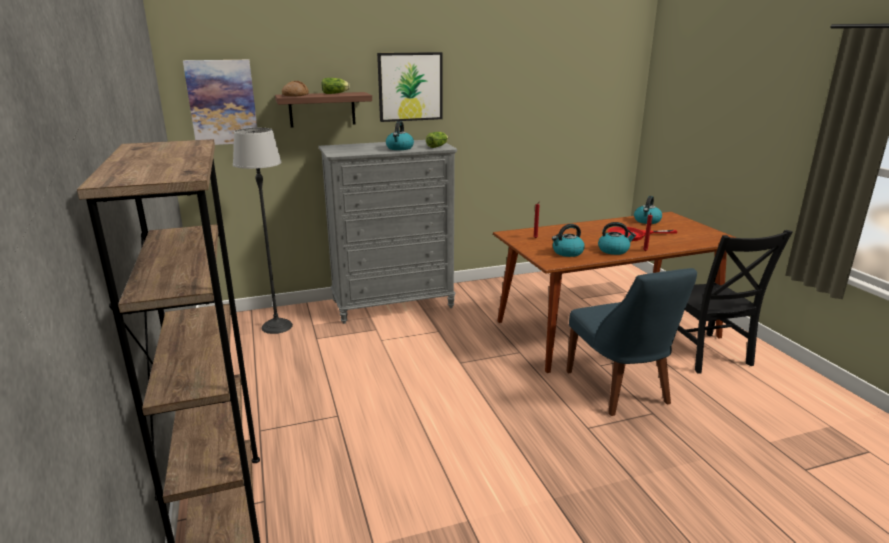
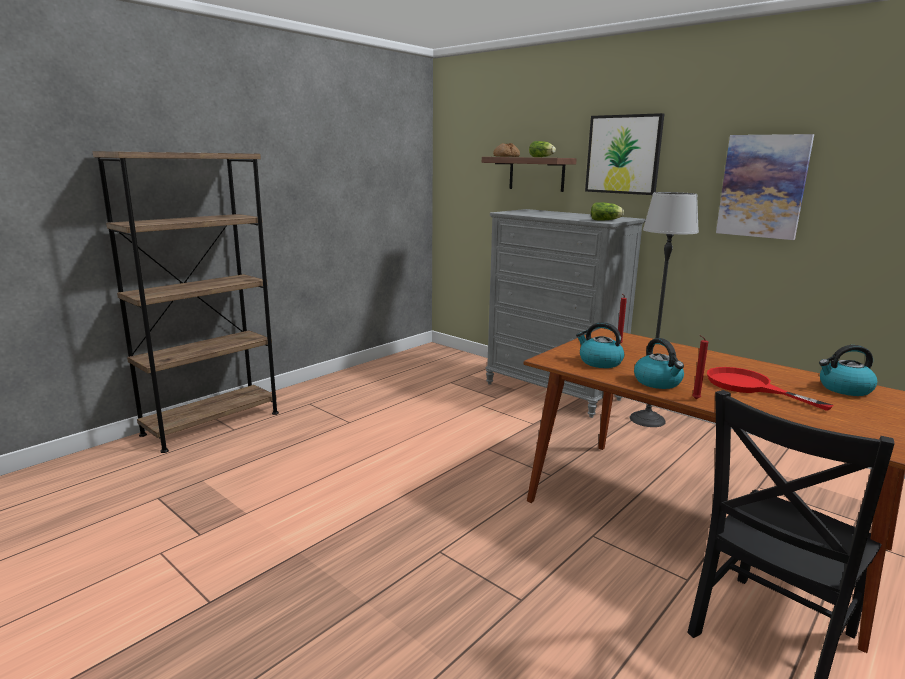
camera: 60 degrees right, 5 degrees down
(222, 102) = (466, 162): picture -> picture (762, 186)
(277, 326) = (450, 365): floor lamp -> floor lamp (647, 419)
(400, 148) = (567, 216): kettle -> none
(619, 389) = (550, 561): blue chair -> none

